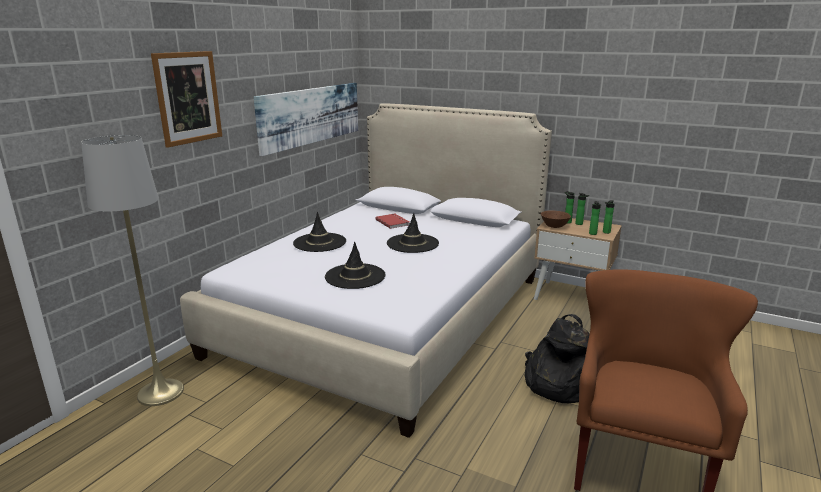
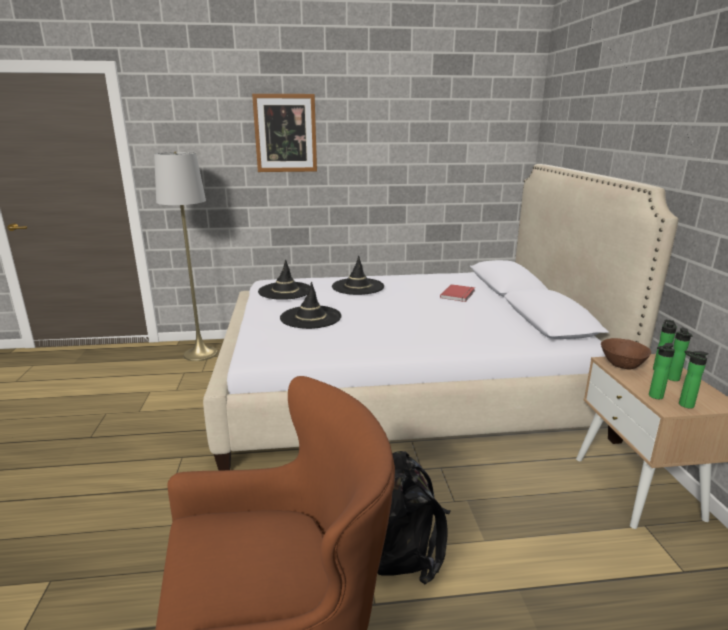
camera: 55 degrees right, 0 degrees up
(311, 115) = (443, 167): picture -> none
(412, 243) = (419, 315): black hat -> black hat (285, 291)

